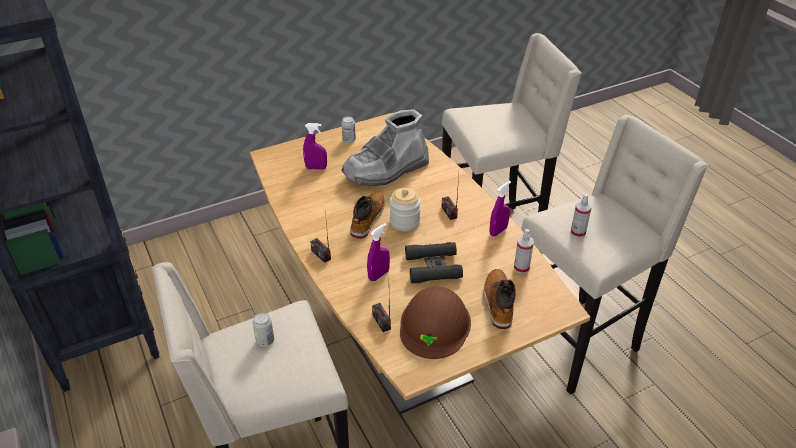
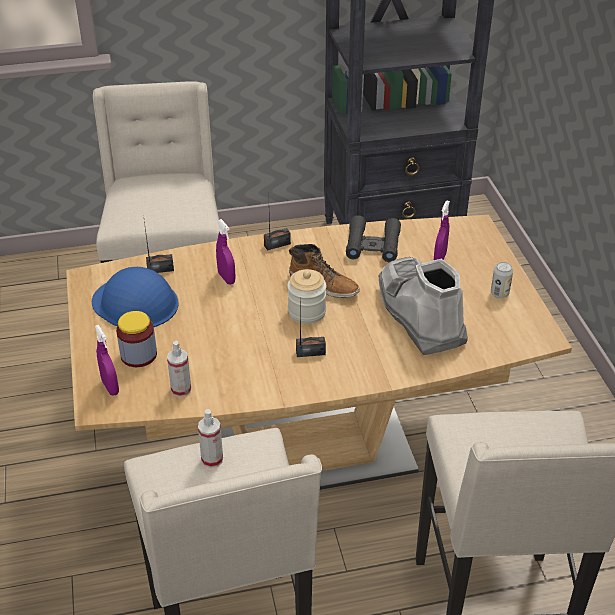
camera: 105 degrees right, 0 degrees up
(265, 341) = (173, 199): can -> none
(433, 267) = (219, 319): black binoculars -> black binoculars (373, 245)
(435, 325) = (135, 303): brown hard hat -> blue hard hat
(497, 302) = (139, 355): boot -> jar
(498, 231) = (255, 388): purple spray bottle -> purple spray bottle (110, 387)

